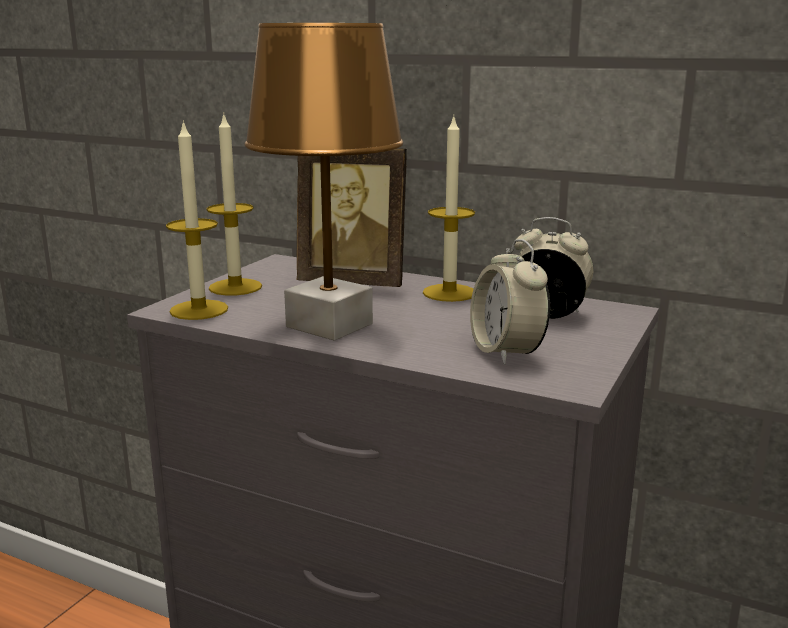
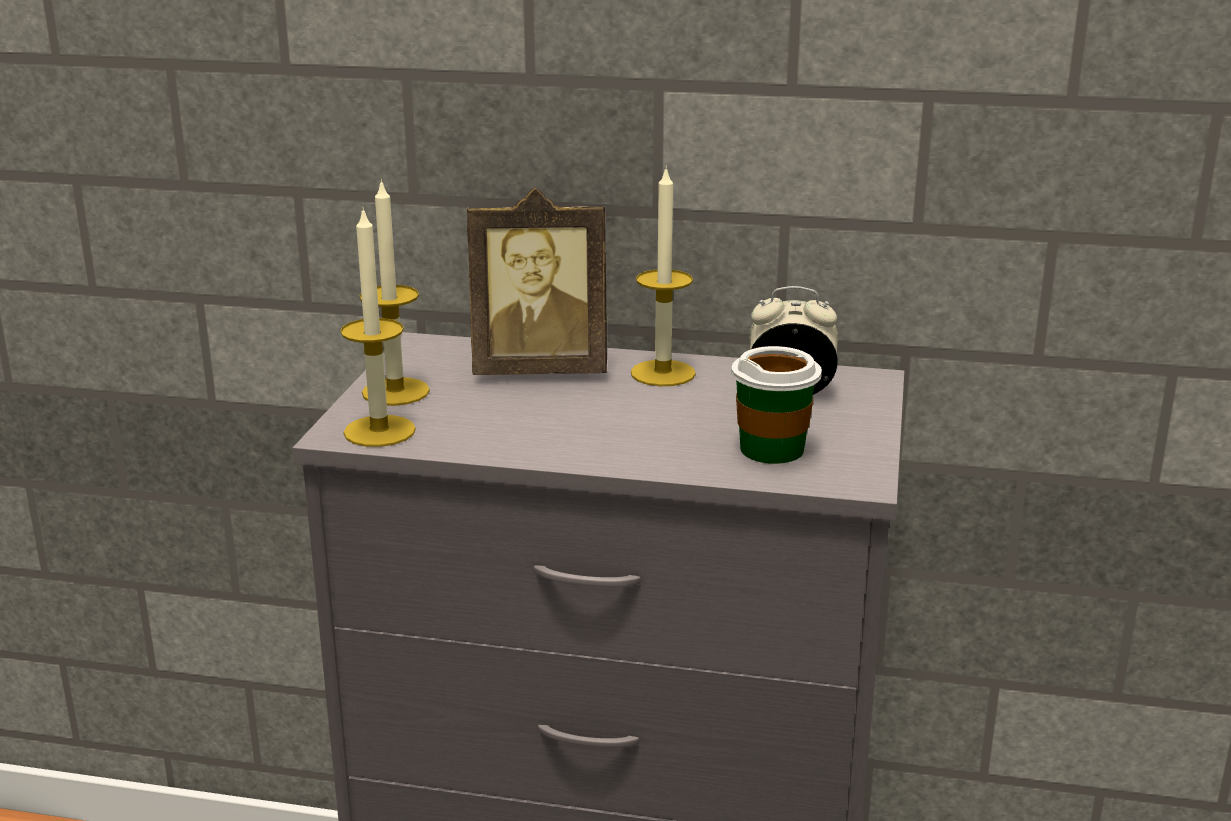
camera: 15 degrees left, 5 degrees up
(327, 325) = (552, 436): brown table lamp -> none
(506, 352) = (772, 449): alarm clock -> cup

